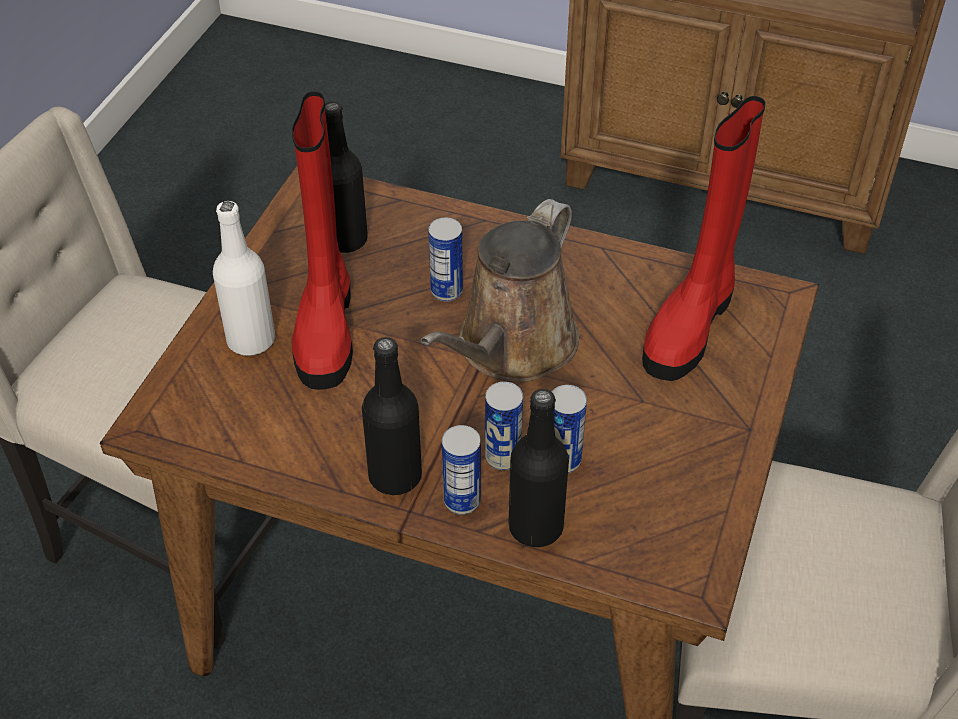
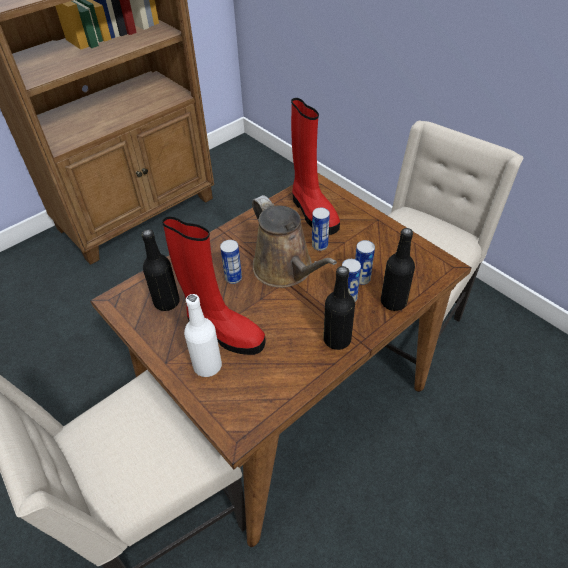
camera: 60 degrees left, 0 degrees up
(462, 501) = (365, 321): can -> can (319, 245)

